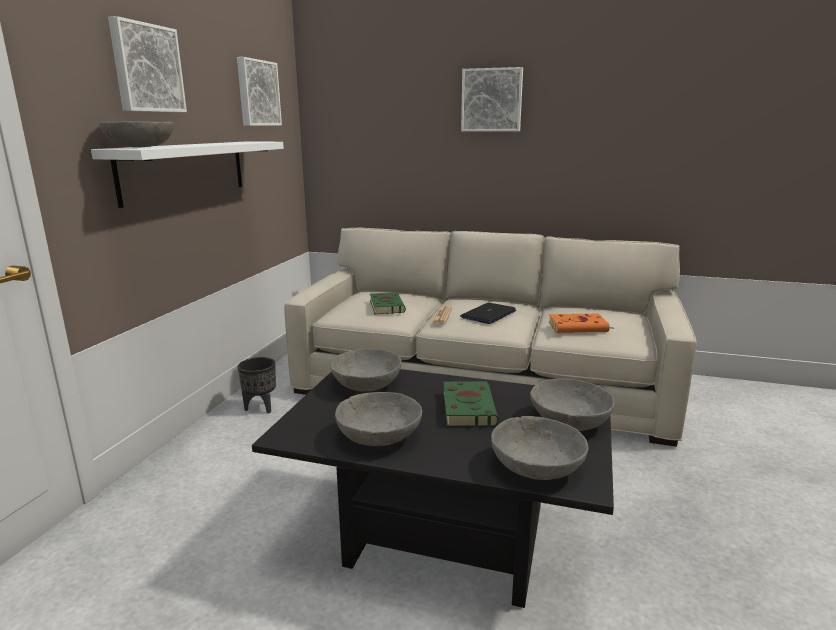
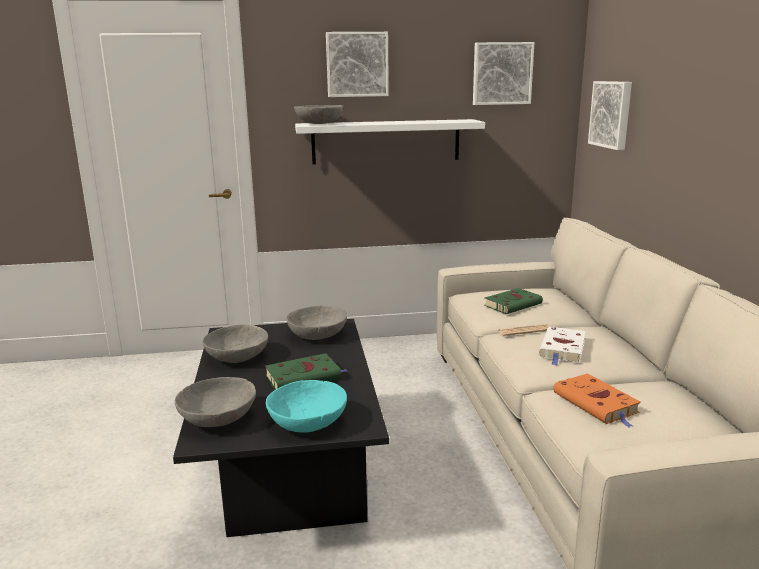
camera: 65 degrees right, 0 degrees up
(261, 407) = (404, 351): black planter -> none
(488, 314) = (562, 349): laptop -> white book
(492, 100) = (714, 81): picture -> picture (612, 114)
(570, 421) = (308, 423): grey bowl -> turquoise bowl

